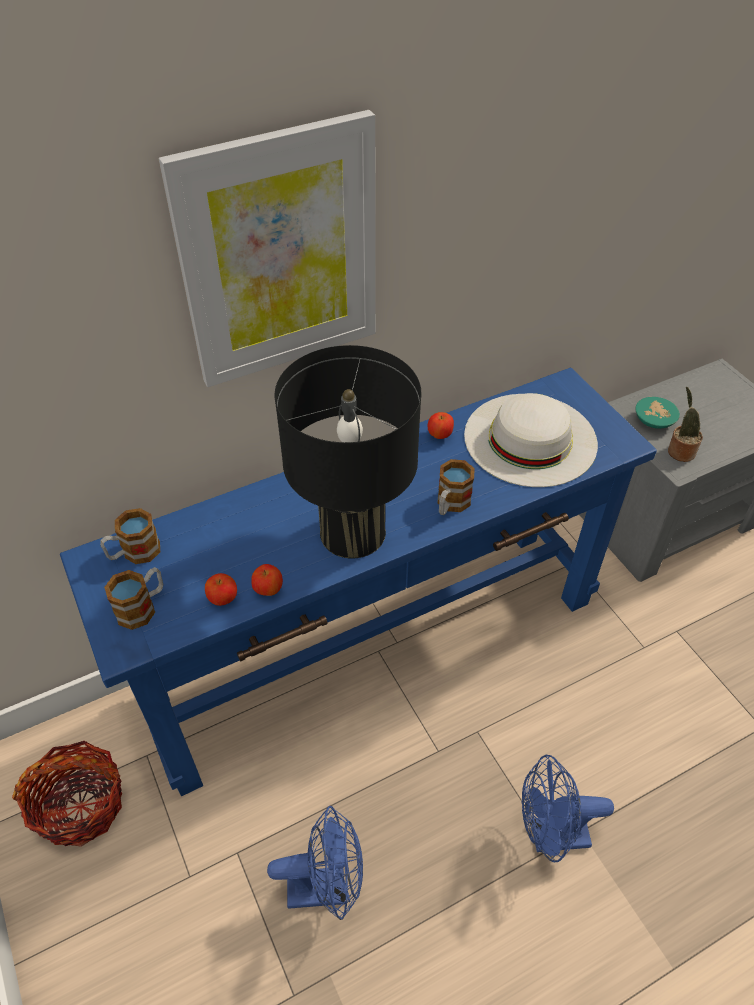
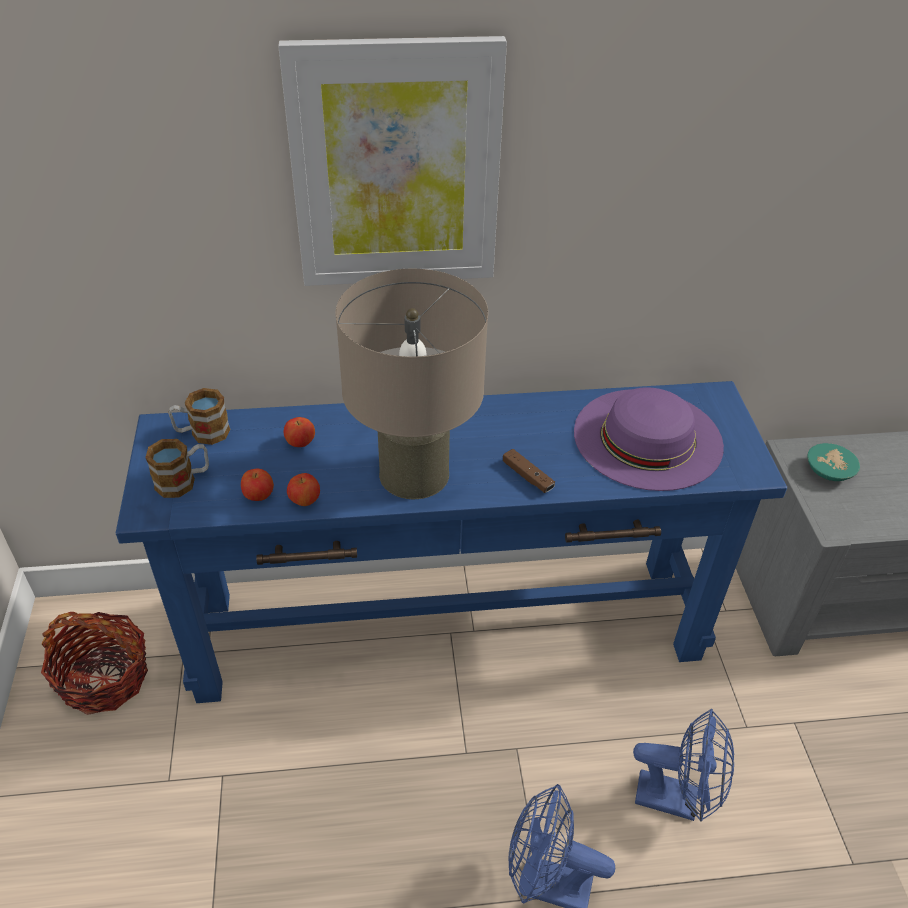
camera: 20 degrees right, 5 degrees down
(326, 887) = (291, 842): blue fan -> blue fan (677, 799)
(352, 532) = (414, 474): black table lamp -> beige table lamp
(440, 435) = (552, 409): apple -> apple (300, 443)
(450, 504) = (527, 476): mug -> brown game controller
(530, 439) = (647, 438): white hat -> purple hat
(679, 451) = (843, 510): potted plant -> none

